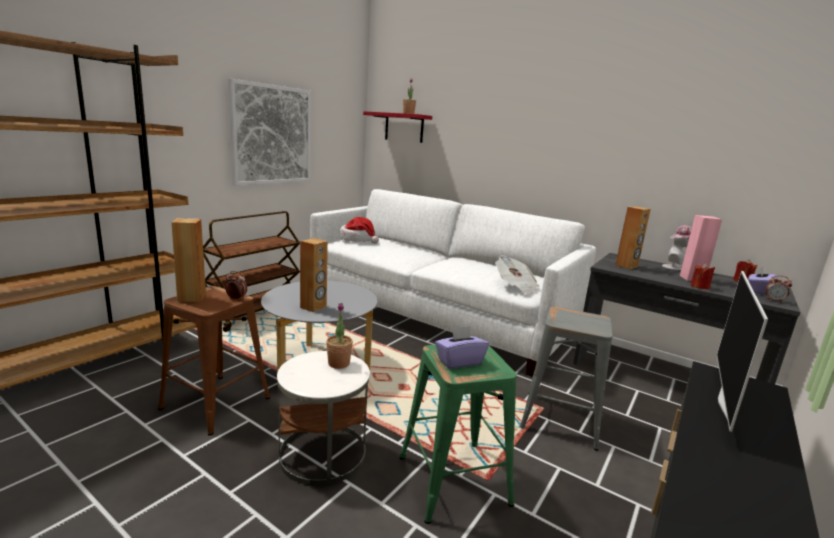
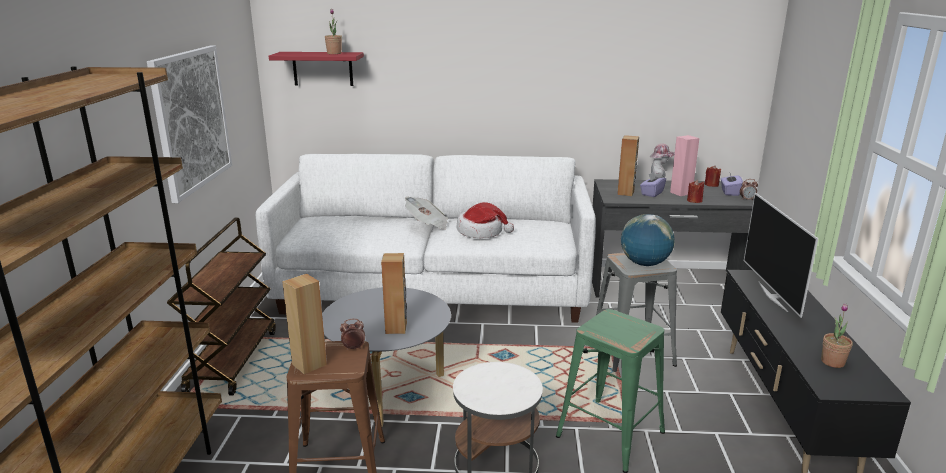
camera: 30 degrees left, 5 degrees up
(339, 363) = (499, 374): potted plant -> potted plant (832, 362)
(358, 239) = (317, 226): hat -> hat (481, 232)
(459, 361) = (617, 333): purple tissue box -> purple tissue box (651, 193)
(515, 287) = (543, 240): newspaper -> newspaper (427, 224)
(580, 322) = (644, 264): none -> globe

